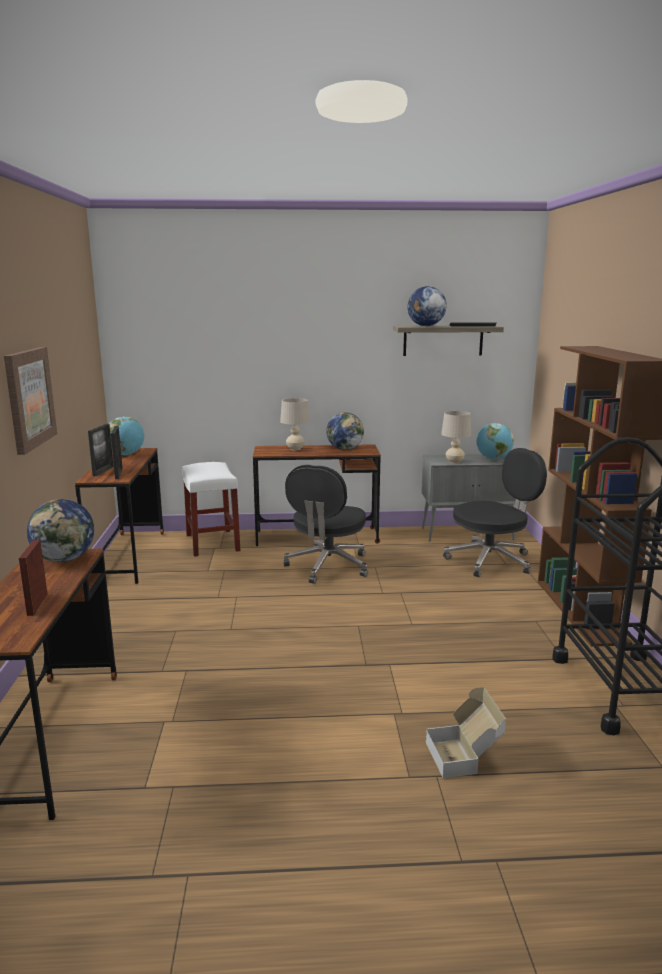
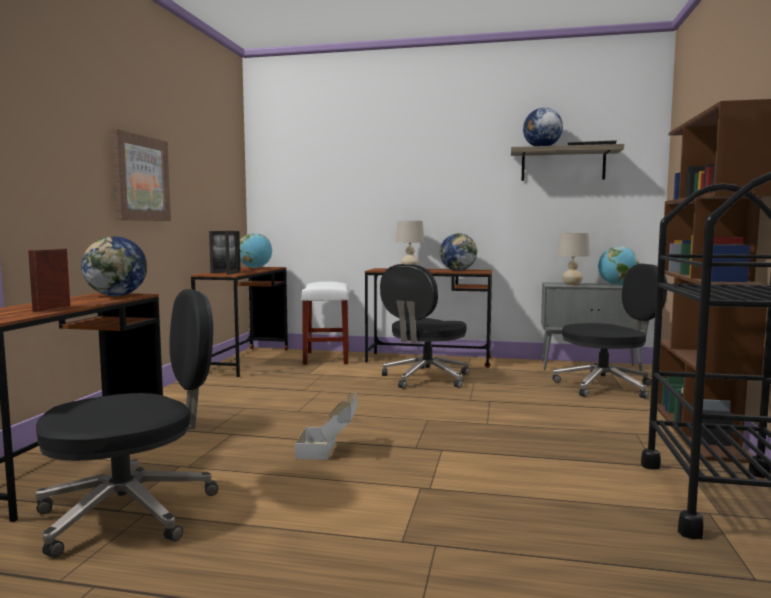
camera: 15 degrees right, 10 degrees down
(159, 786) = (132, 512): none -> black office chair
(464, 756) = (481, 532): cardboard box -> cardboard box (329, 450)

